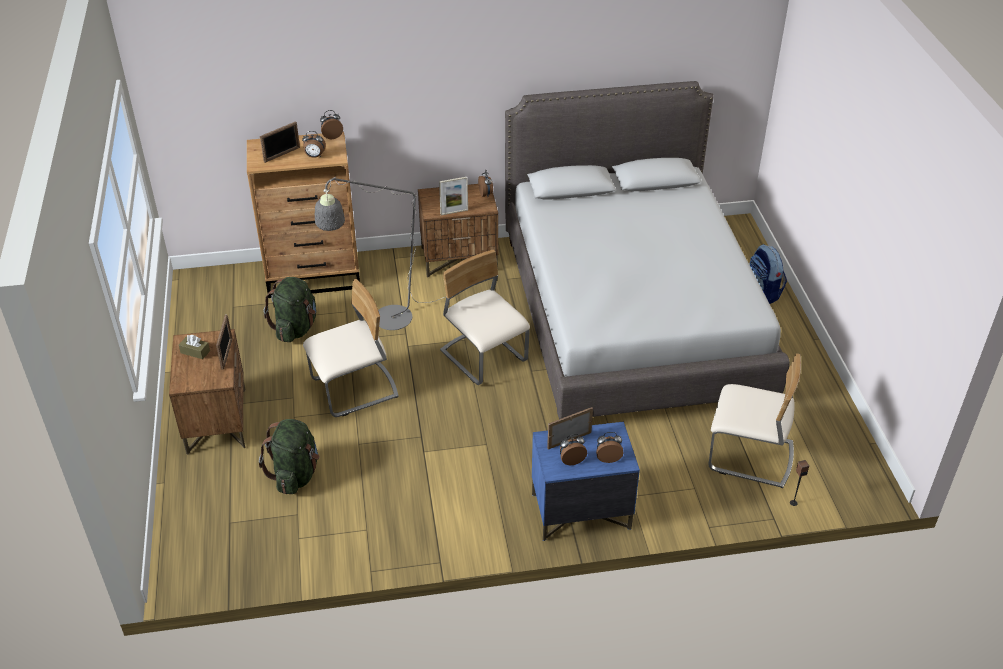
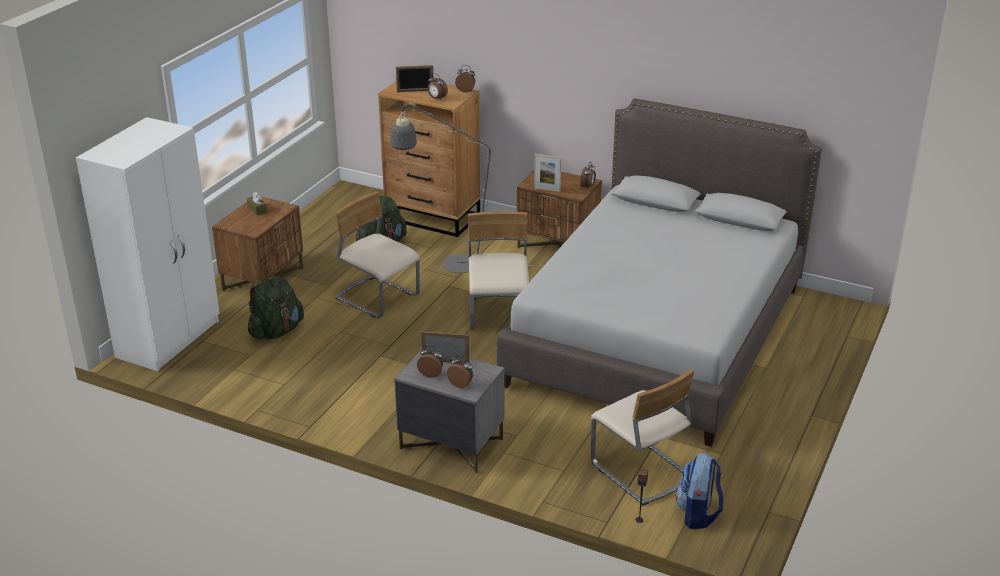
camera: 35 degrees right, 10 degrees down
(192, 538) = (170, 339): none -> white wardrobe
(227, 354) = (275, 218): picture frame -> none
(355, 389) = (378, 298): beige chair -> beige chair turned 150 degrees counterclockwise
(580, 512) = (450, 444): blue nightstand -> grey nightstand
(763, 292) = (805, 363): backpack -> backpack (698, 514)

